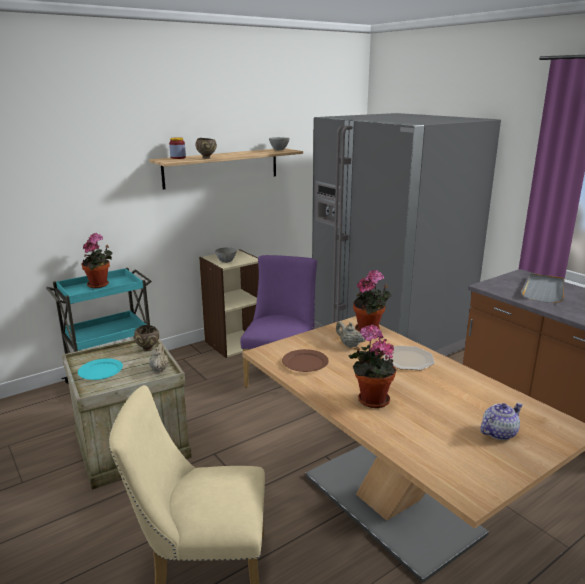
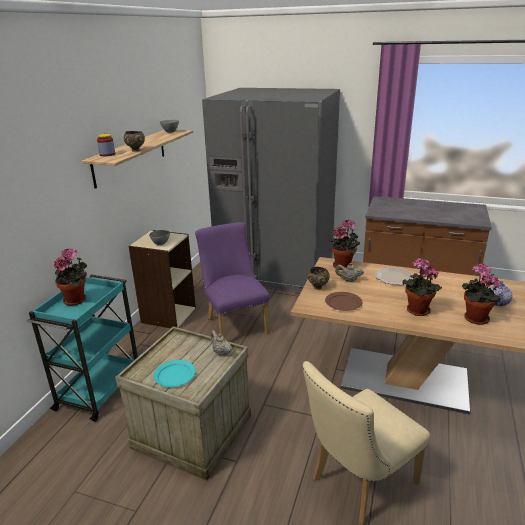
camera: 35 degrees left, 5 degrees up
(148, 349) = (185, 341): brown bowl -> brown bowl (318, 287)
(429, 436) = (474, 319): none -> potted plant
(543, 290) = (407, 207): grey tray -> none

